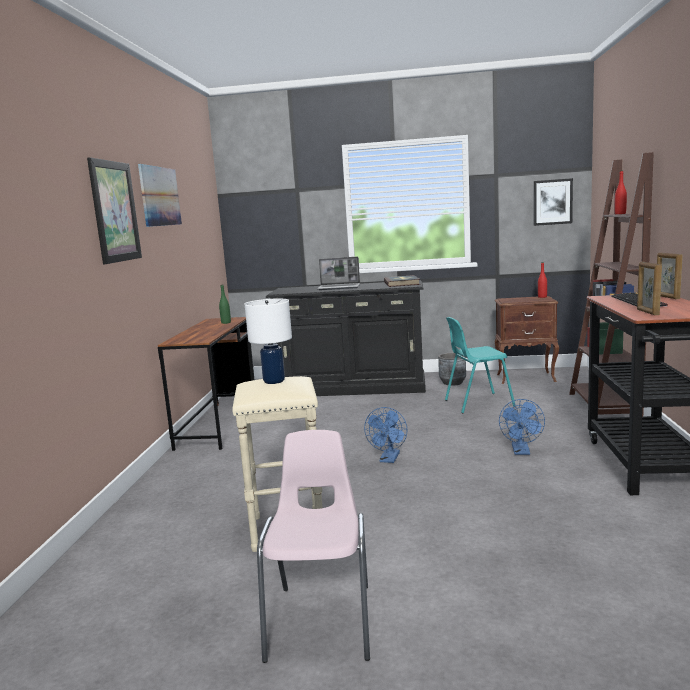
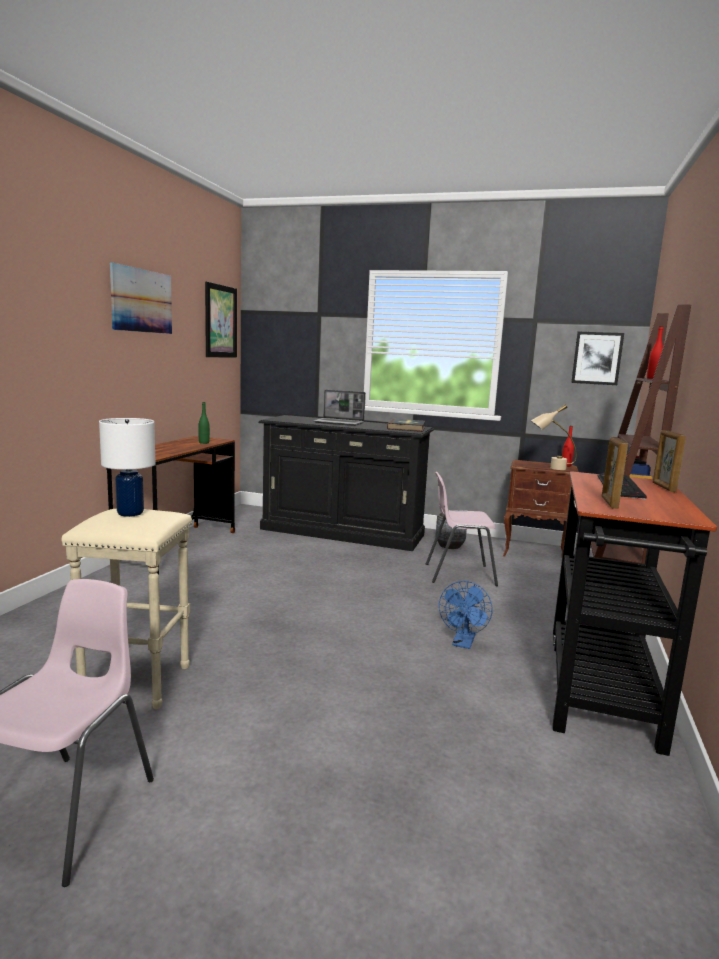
camera: 10 degrees right, 0 degrees up
(115, 211) = (61, 307): picture -> picture (220, 321)
(389, 459) = (311, 622): blue fan -> none
(478, 403) = (459, 574): turquoise chair -> pink chair
(533, 300) = (550, 468): none -> beige table lamp

